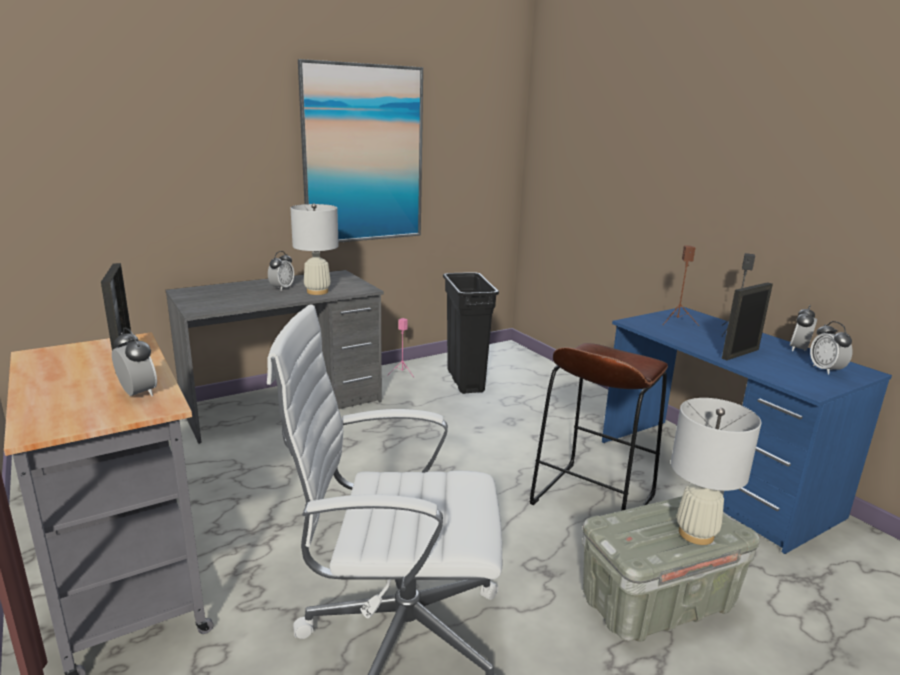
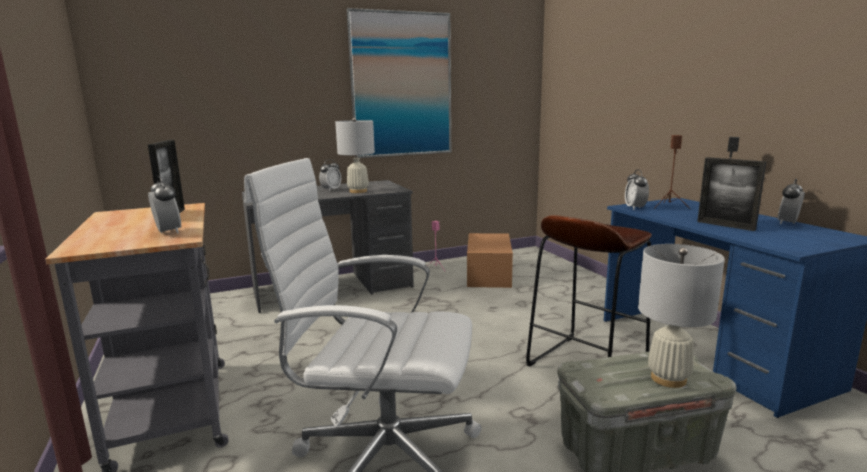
camera: 10 degrees right, 5 degrees down
(465, 381) = (489, 274): black trash can -> cardboard box
(740, 354) = (725, 225): picture frame -> picture frame turned 105 degrees counterclockwise
(826, 370) = (813, 236): alarm clock -> alarm clock (635, 208)

